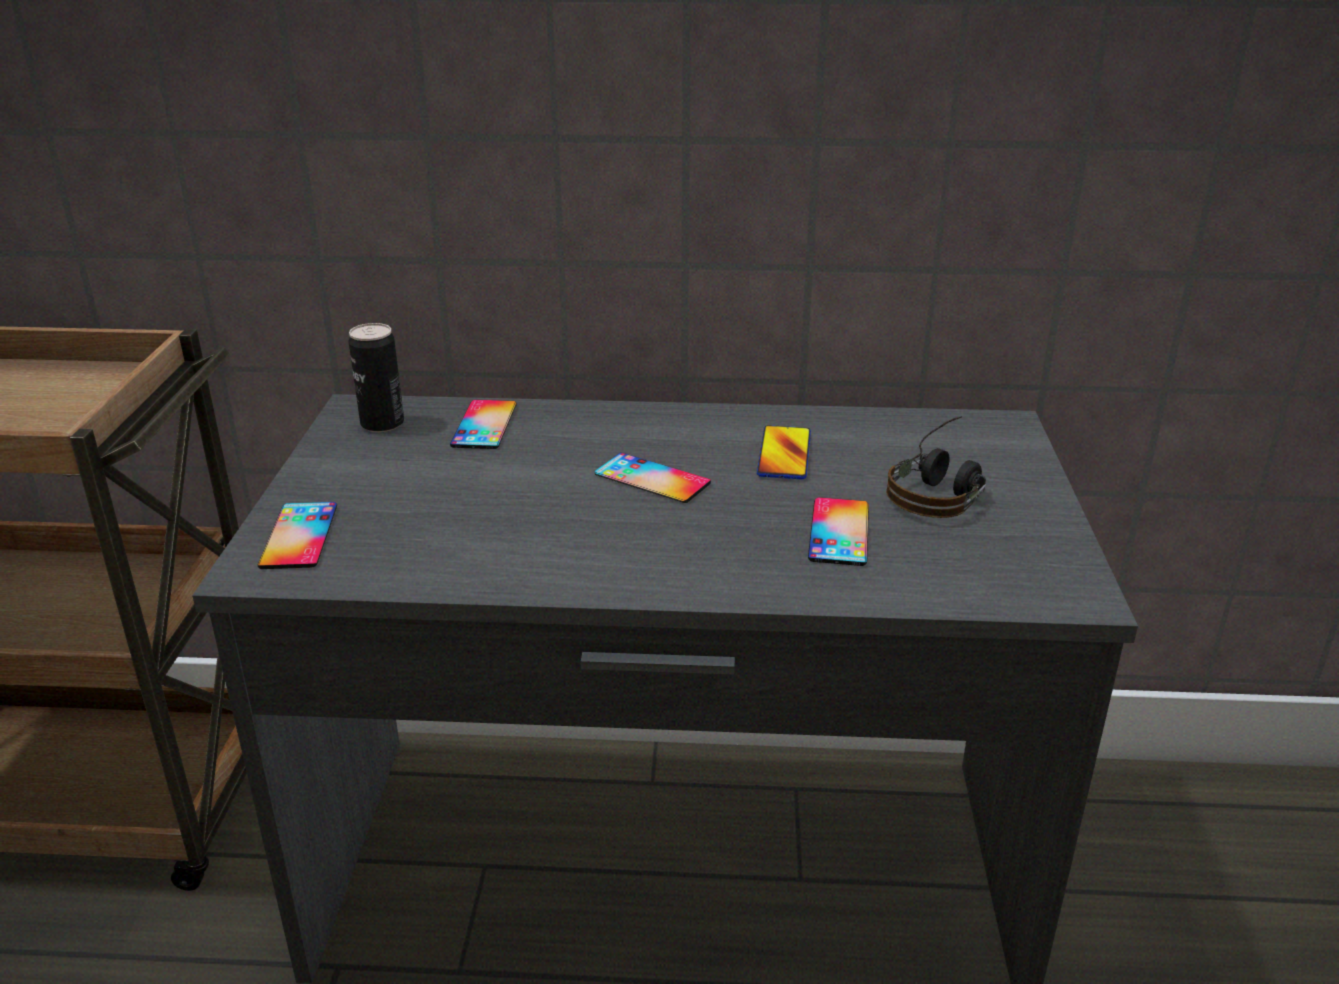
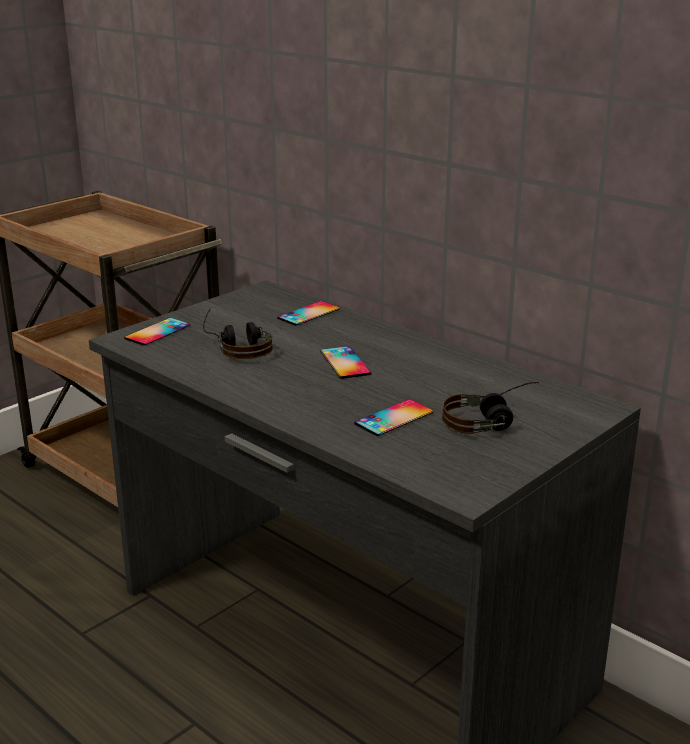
camera: 40 degrees right, 5 degrees down
(382, 424) = (264, 299): can -> none
(465, 511) = (237, 346): none -> headphones
(784, 454) = (434, 376): phone -> none

